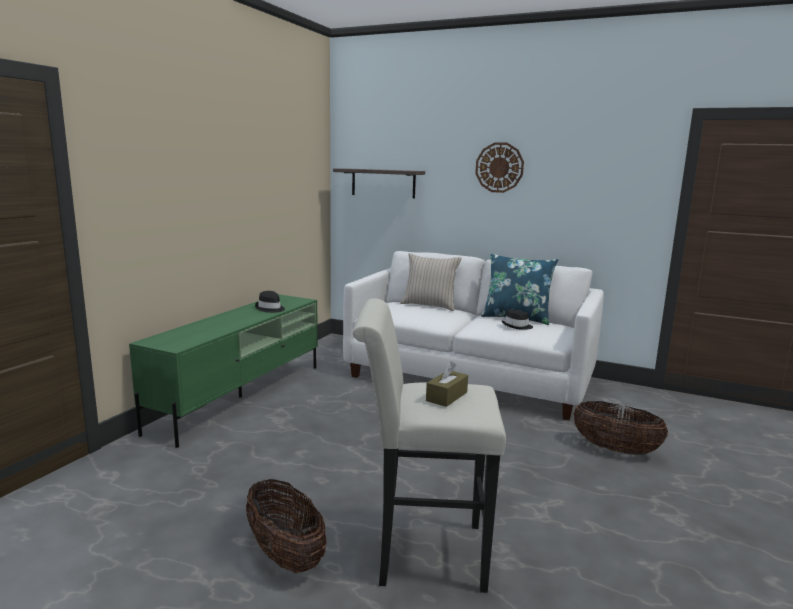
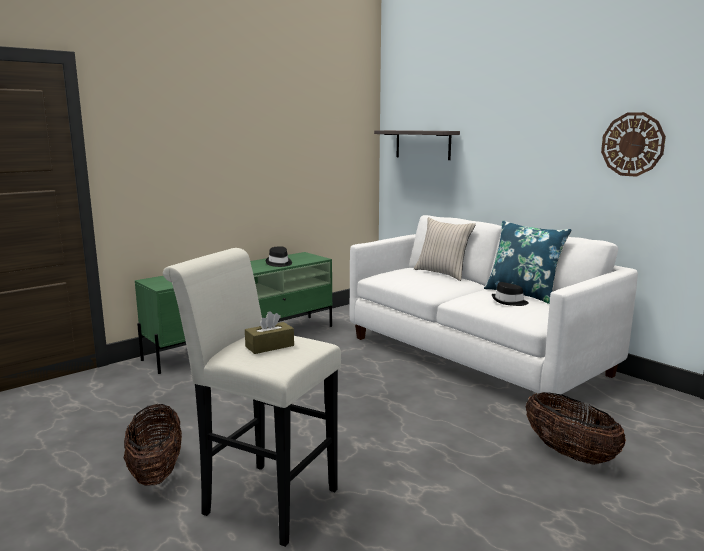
camera: 25 degrees right, 0 degrees up
(499, 167) = (530, 125): wall clock -> wall clock (632, 144)

